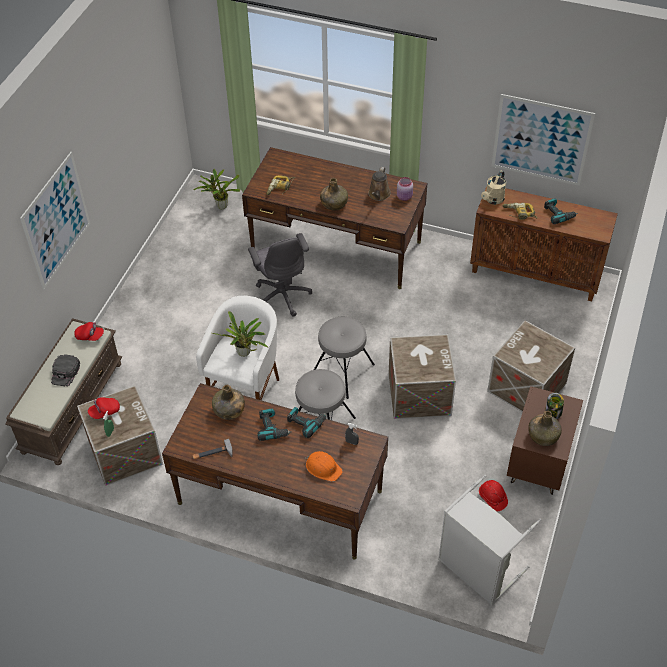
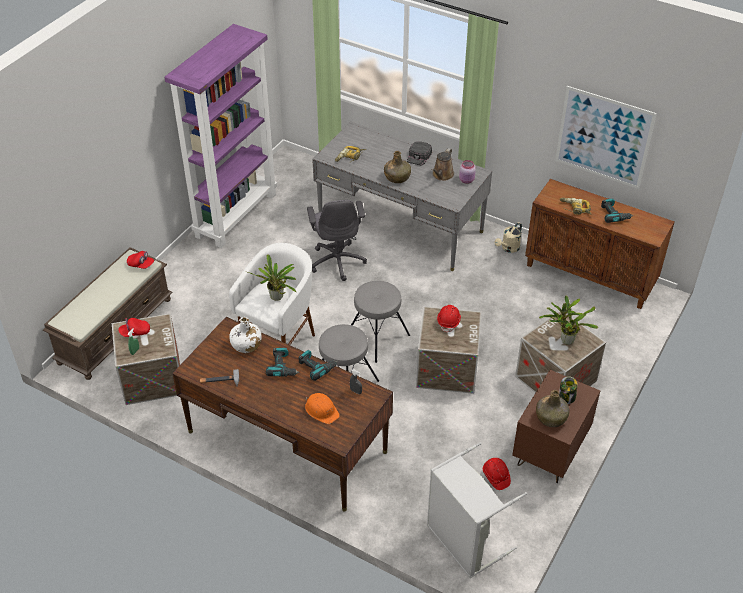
camera: 10 degrees right, 5 degrees down
(56, 220) = (122, 147): picture -> none
(65, 372) = (109, 293): black cap -> black cap (419, 156)
(164, 259) = (236, 214): none -> purple bookcase
(220, 206) = (300, 175): potted plant -> potted plant (565, 340)
(229, 410) = (246, 345): green bottle -> white bottle
(336, 246) = (400, 224): brown desk -> grey desk
(419, 350) = (449, 321): none -> red hard hat
(493, 200) = (552, 193): beige watering can -> beige watering can (508, 248)

